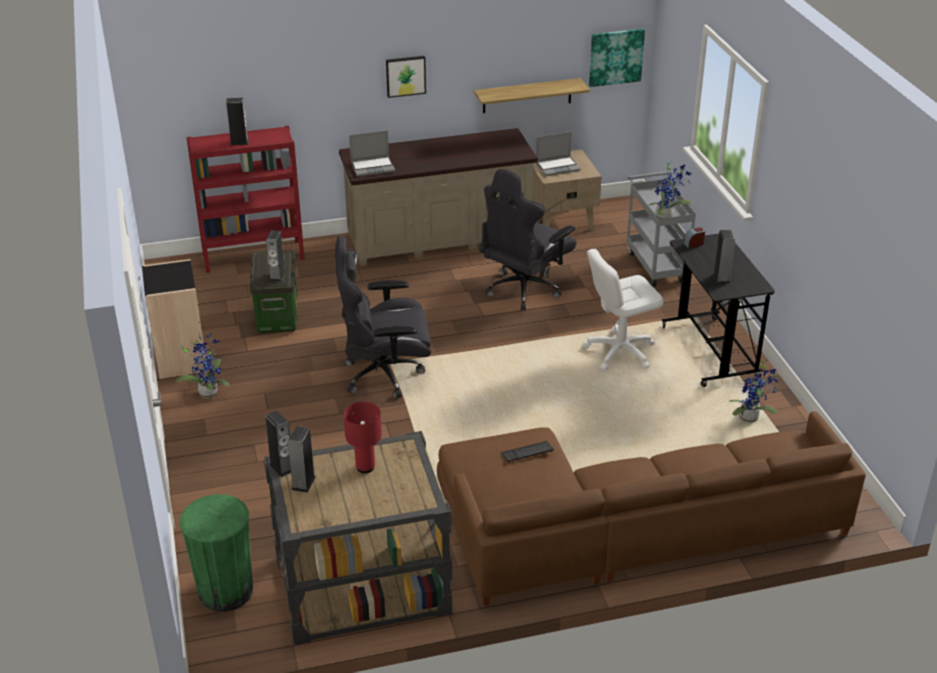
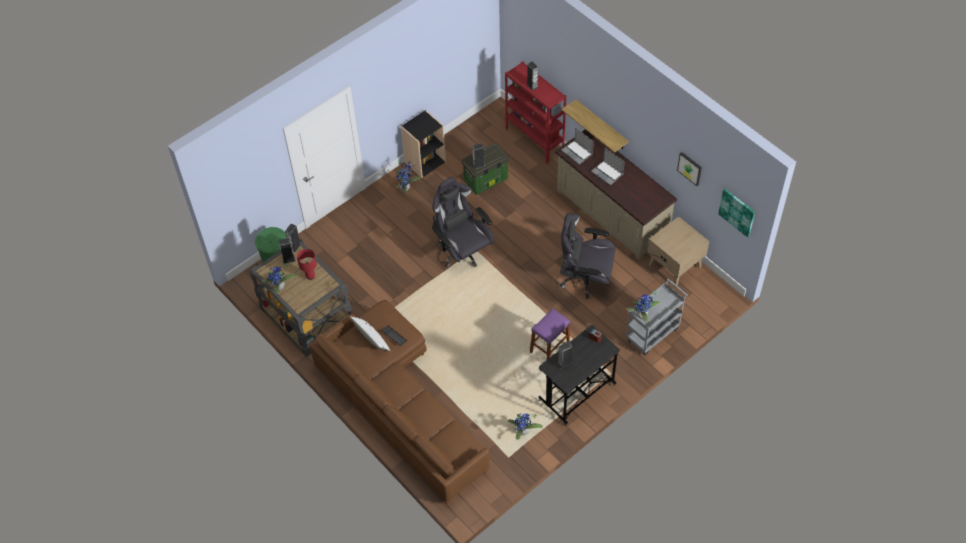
camera: 65 degrees right, 20 degrees up
(359, 512) = (279, 288): none -> potted plant
(405, 75) = (625, 122): picture -> picture (690, 168)
(514, 480) = (371, 339): none -> white pillow
(527, 95) = (685, 187): shelf -> shelf (601, 125)
(558, 167) = (676, 238): laptop -> laptop (607, 173)
(619, 351) = (549, 348): white office chair -> purple stool

